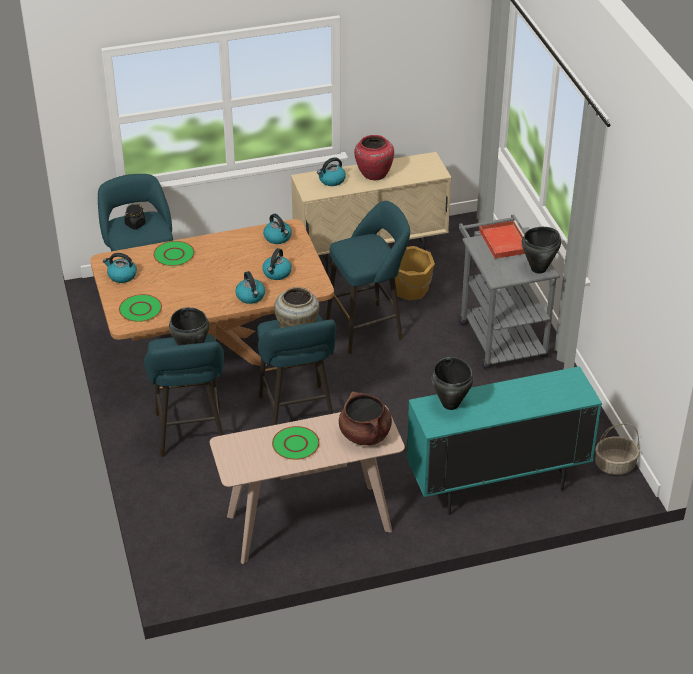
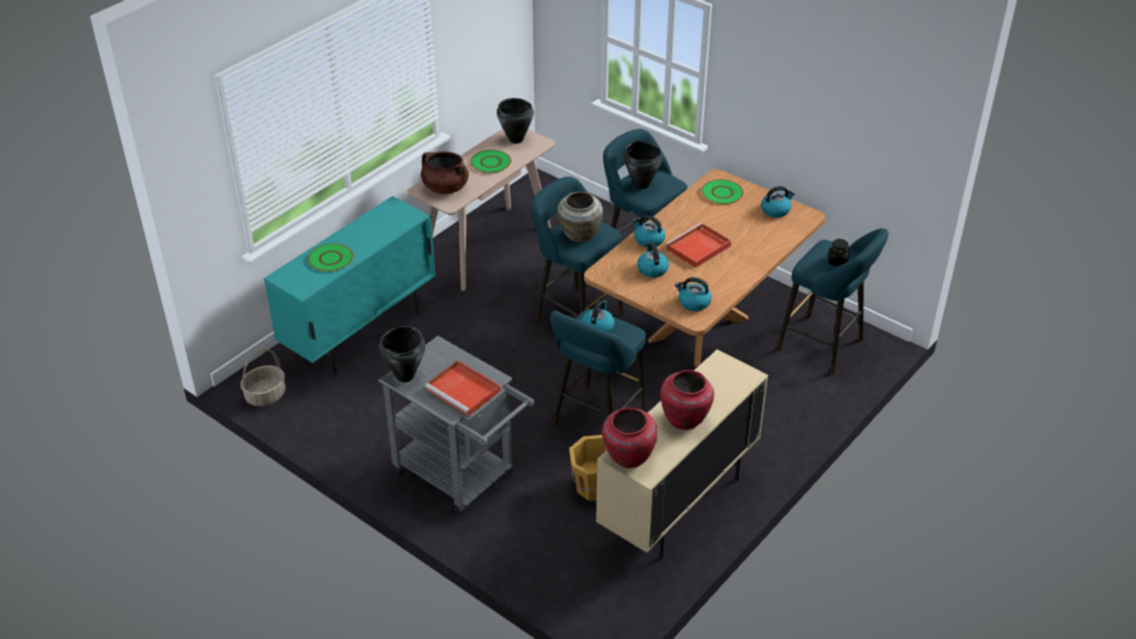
camera: 145 degrees right, 0 degrees up
(174, 254) = (761, 246): green plate -> green plate (330, 259)
(222, 274) = (697, 248): none -> red tray
(331, 180) = (718, 388): kettle -> kettle (597, 327)
(432, 170) = (627, 457): none -> red vase
(451, 404) = (393, 225): black cooking pot -> black cooking pot (516, 140)

